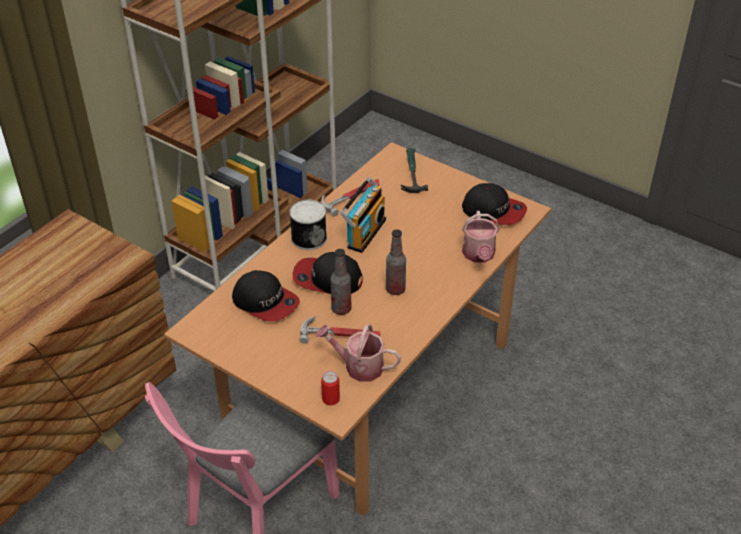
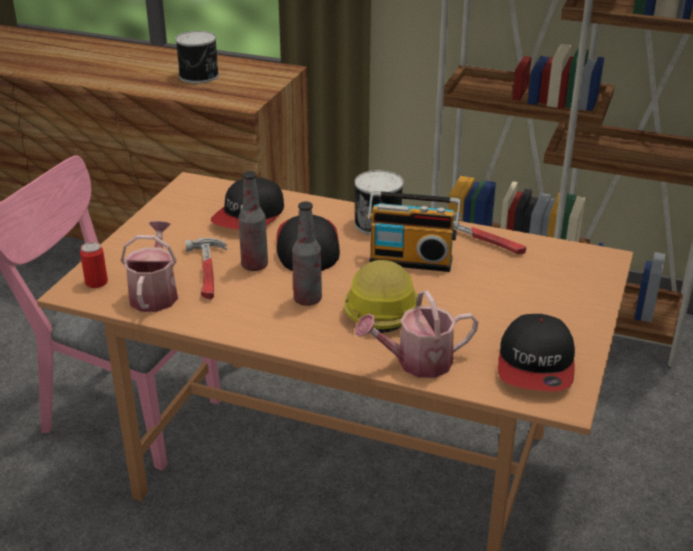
camera: 75 degrees right, 10 degrees down
(43, 278) = (200, 76): none -> can
(411, 173) = (570, 278): hammer -> none
(417, 258) = (380, 308): none -> hard hat

